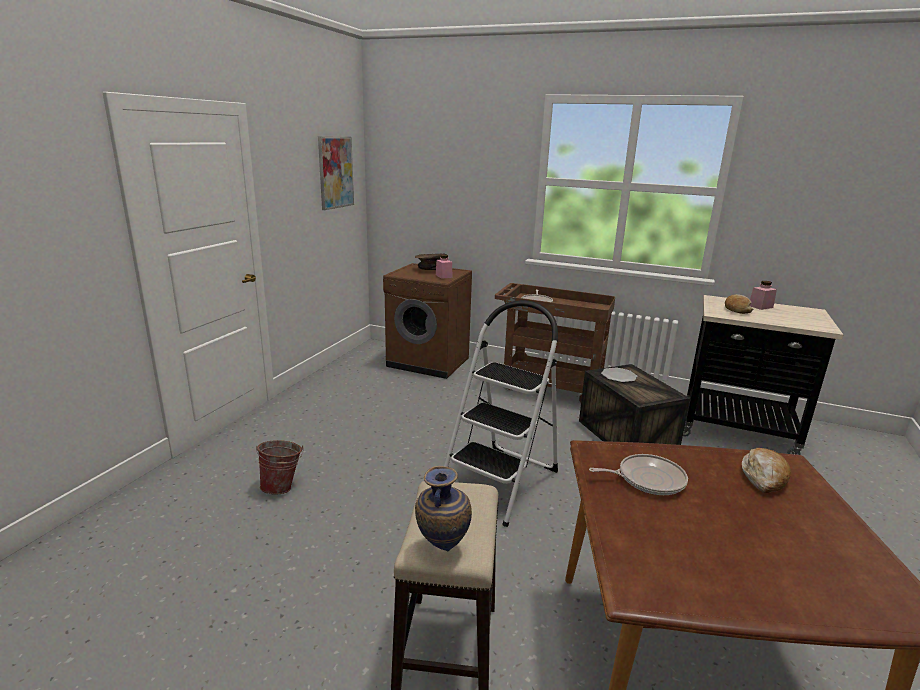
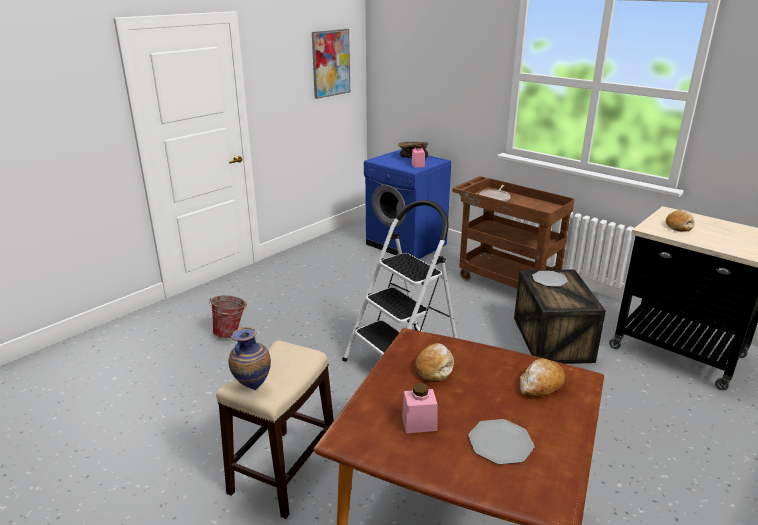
camera: 20 degrees right, 5 degrees up
(427, 363) = (405, 245): brown washing machine -> blue washing machine
(647, 479) = (434, 368): frying pan -> bread
(760, 306) = (712, 225): pink jar -> pink jar (419, 423)
(797, 552) = (500, 443): none -> plate

